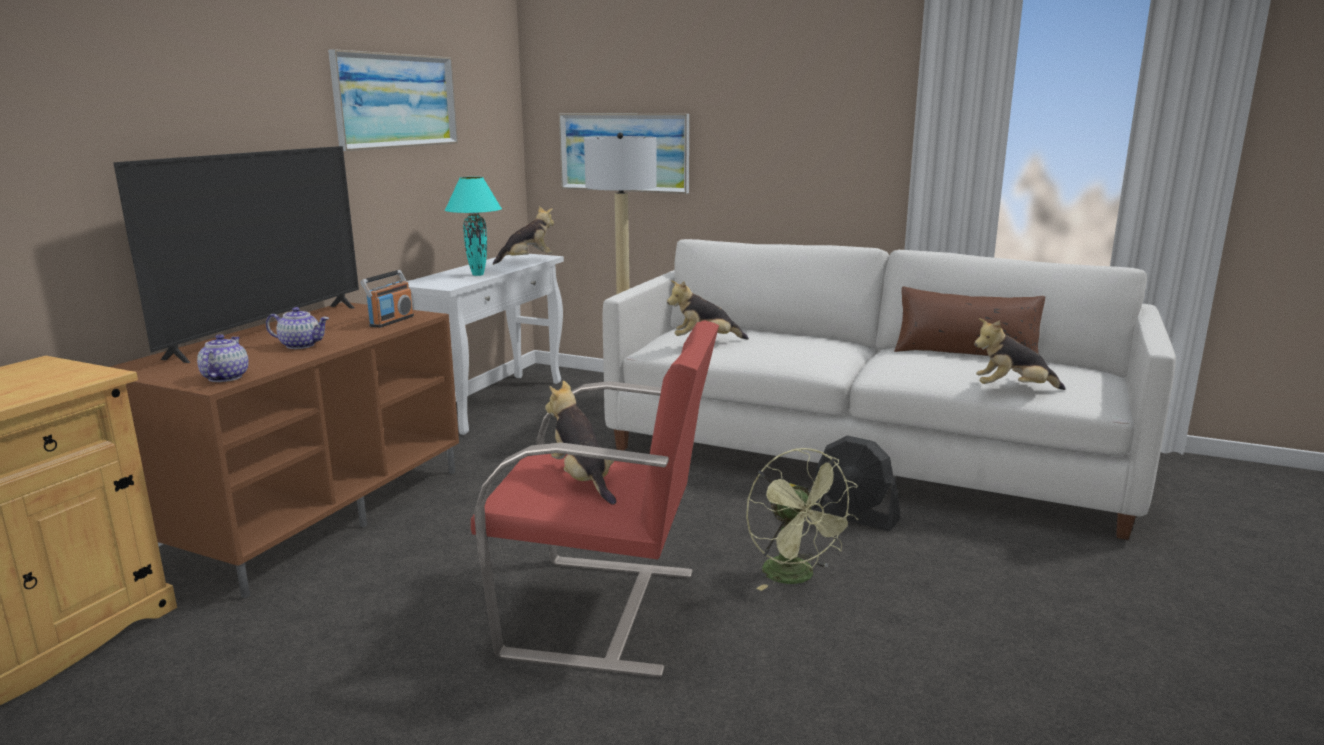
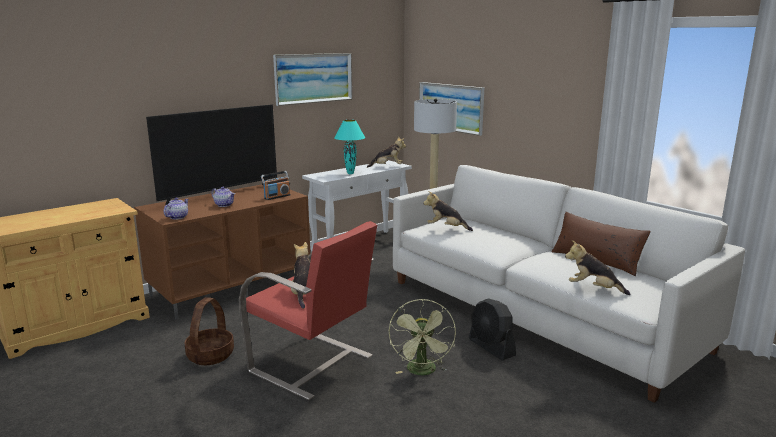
camera: 25 degrees right, 0 degrees up
(386, 647) = (210, 355): none -> basket

